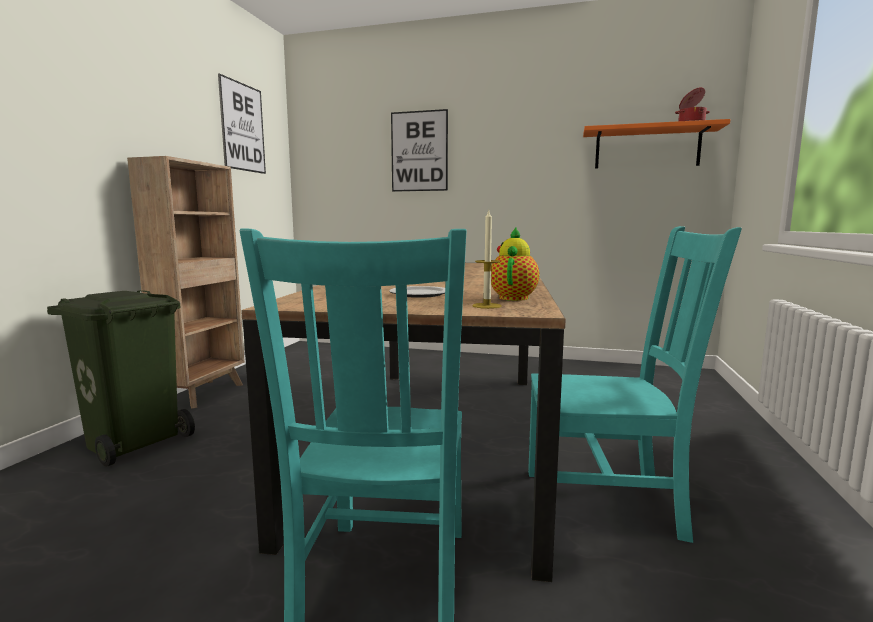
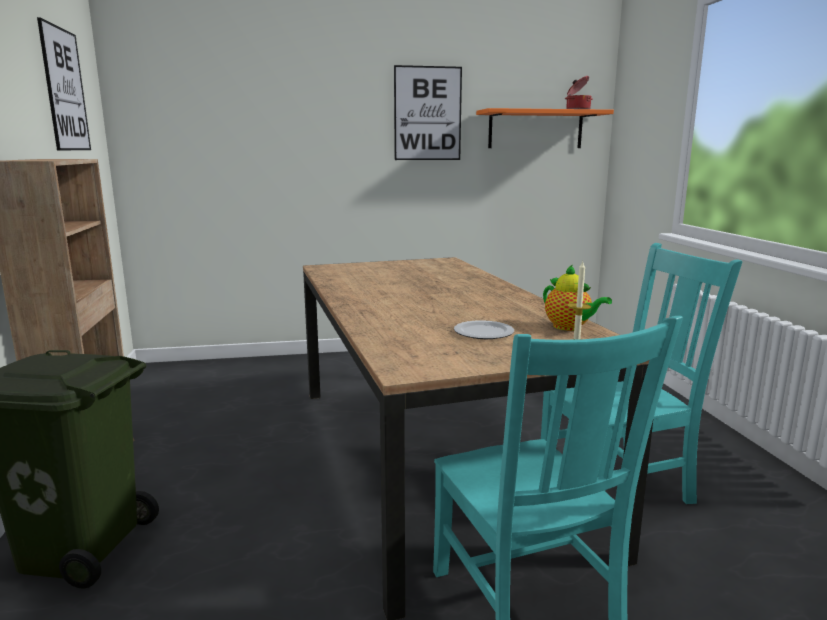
camera: 25 degrees left, 5 degrees up
(419, 151) = (293, 122): picture -> picture (427, 114)
(514, 297) = (569, 327): teapot -> teapot turned 150 degrees clockwise

